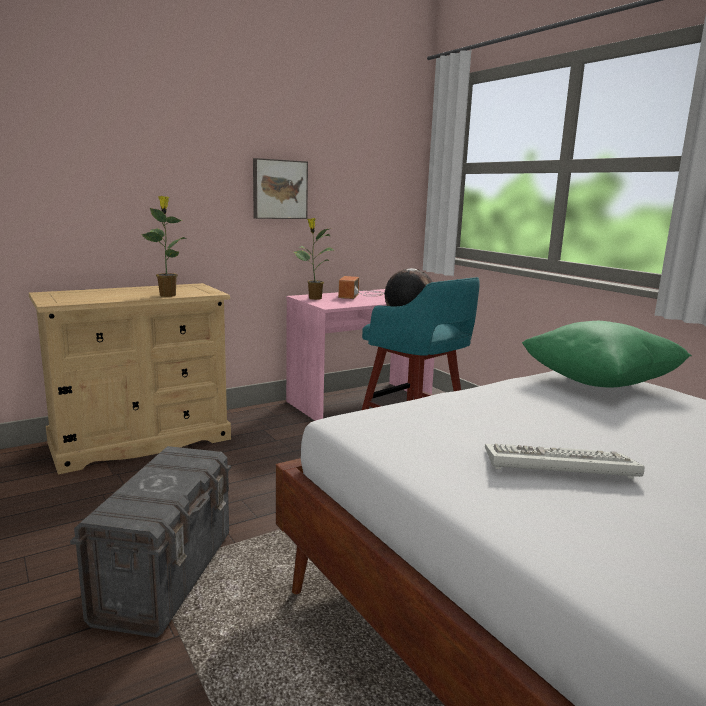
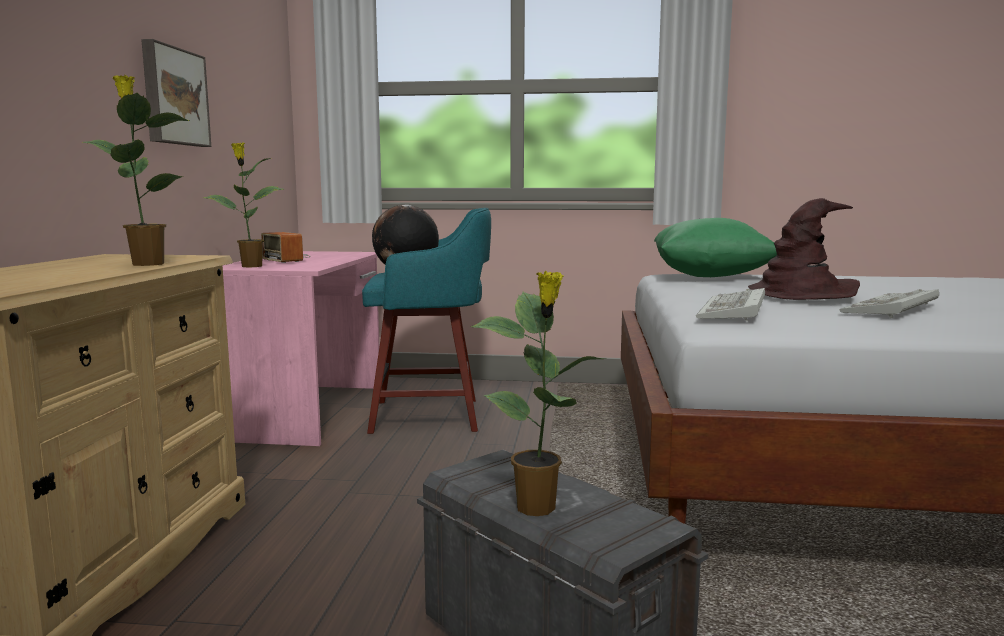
camera: 50 degrees left, 5 degrees down
(140, 483) = (538, 508): none -> potted plant
(420, 414) = (734, 311): none -> keyboard
(569, 423) = (802, 293): none -> brown hat

